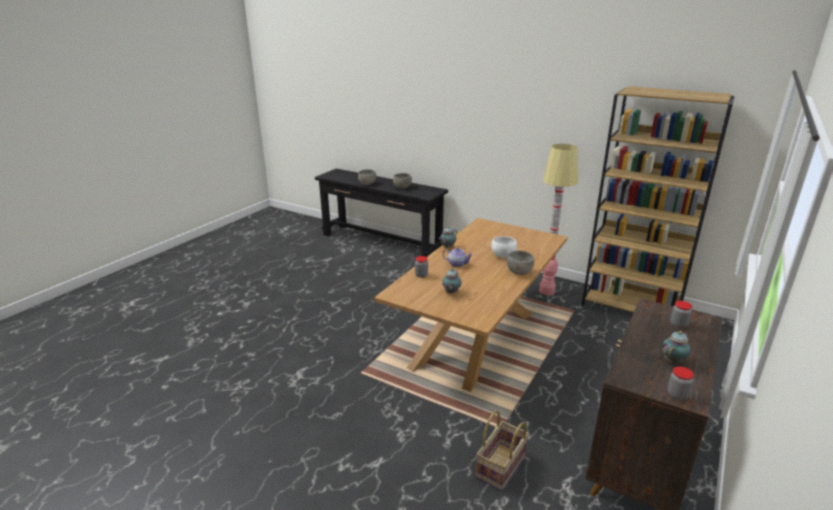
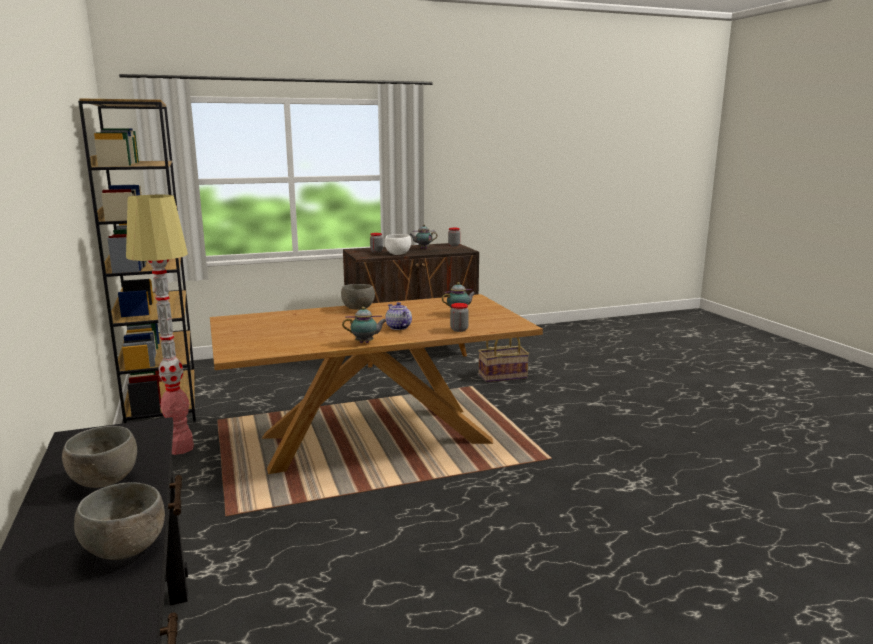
camera: 140 degrees left, 10 degrees down
(503, 256) = (331, 321): white bowl -> white bowl (397, 254)

